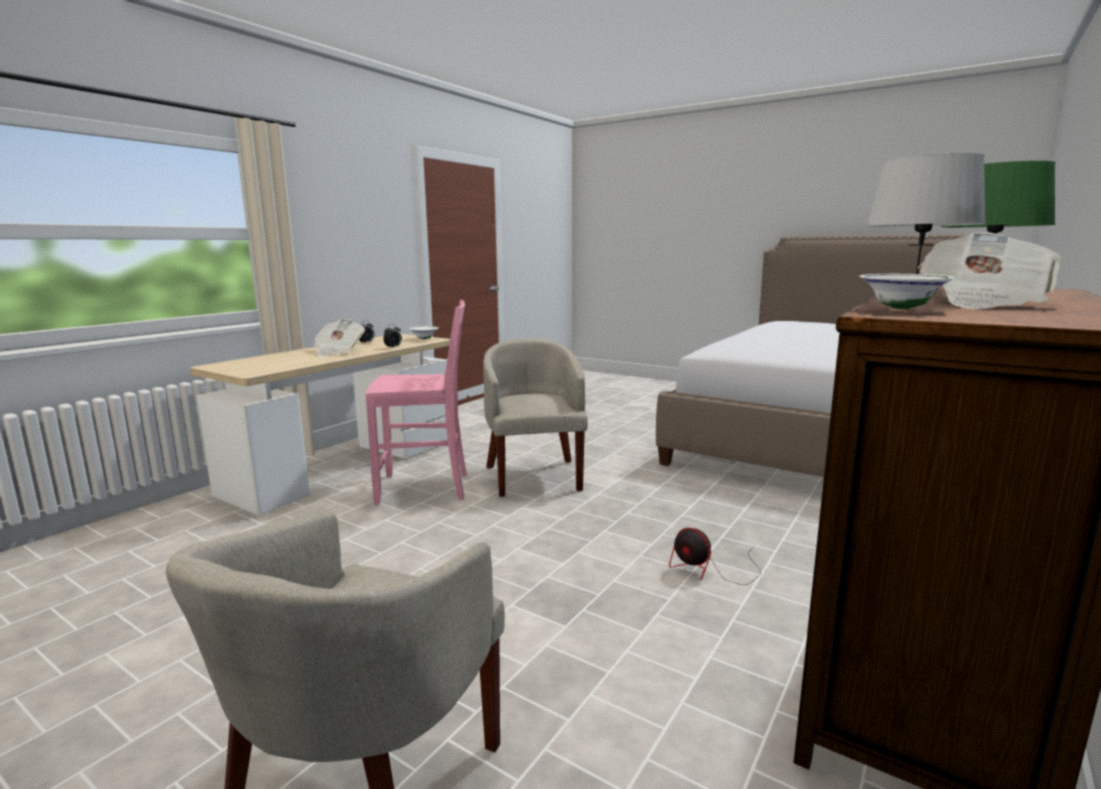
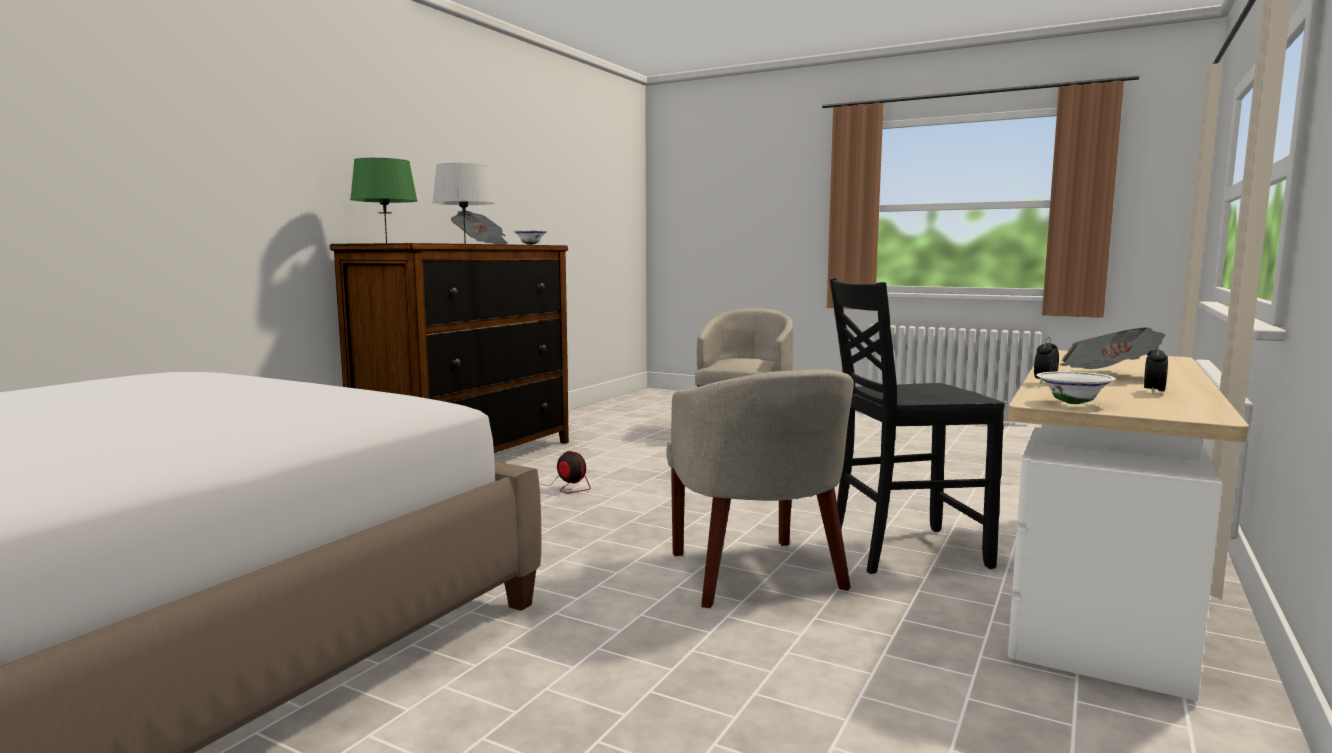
camera: 175 degrees right, 5 degrees down
(425, 488) = (903, 551): pink chair -> black chair

